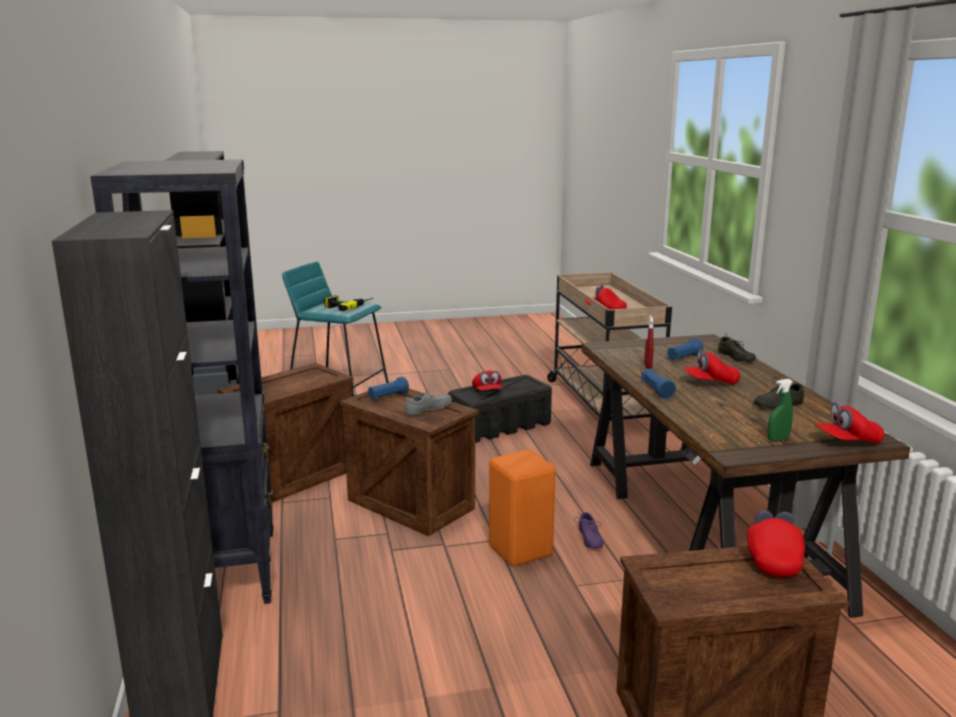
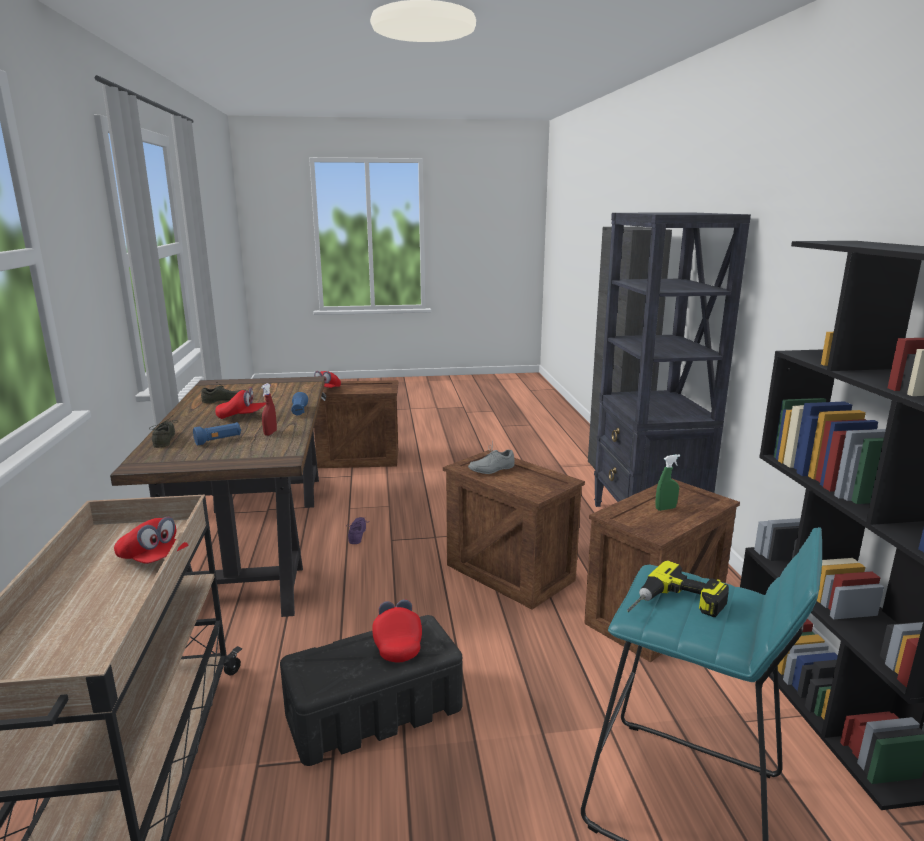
camera: 175 degrees left, 0 degrees up
(388, 396) = (535, 484): blue flashlight -> none
(518, 550) = (419, 528): orange stool -> none
(777, 439) = (270, 384): green spray bottle -> green spray bottle (665, 508)
(847, 441) = (230, 382): red cap -> none

